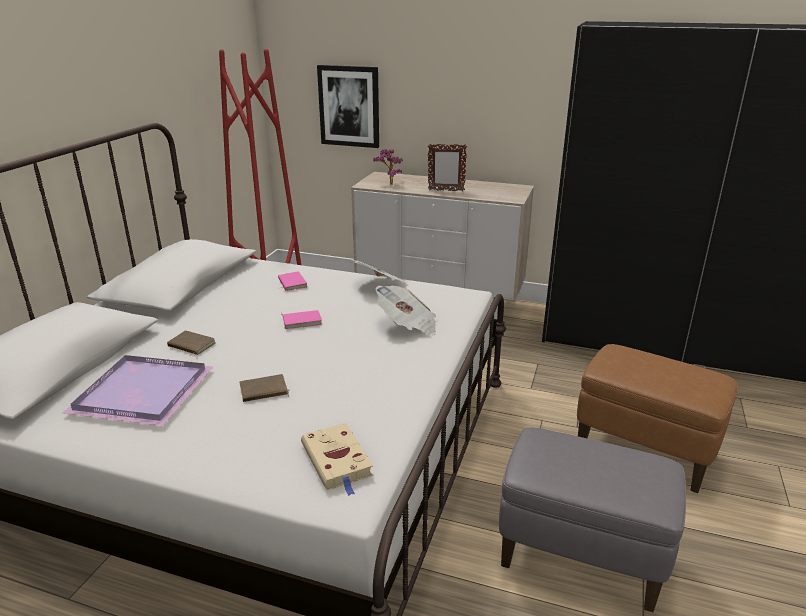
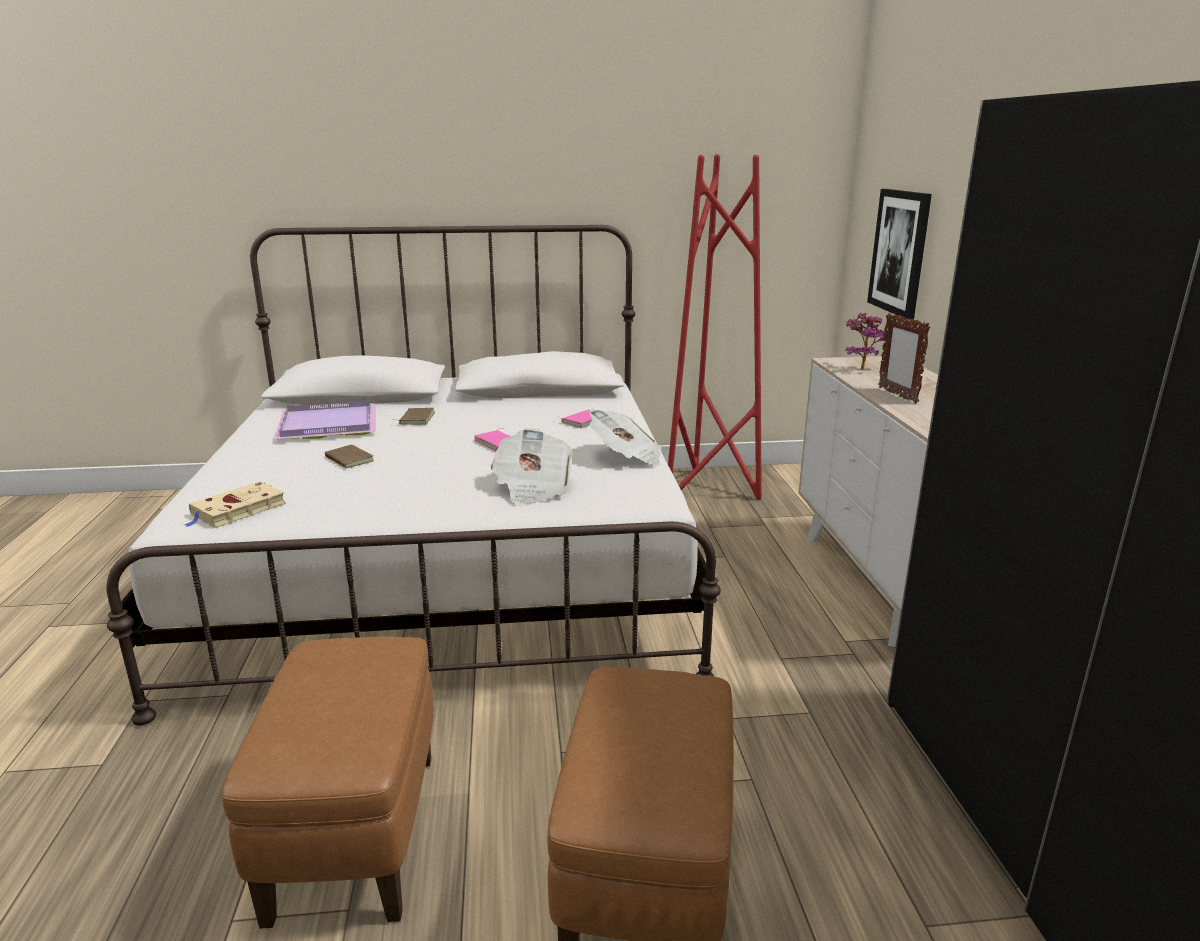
camera: 65 degrees right, 5 degrees down
(581, 556) = (355, 835): grey ottoman -> brown ottoman

